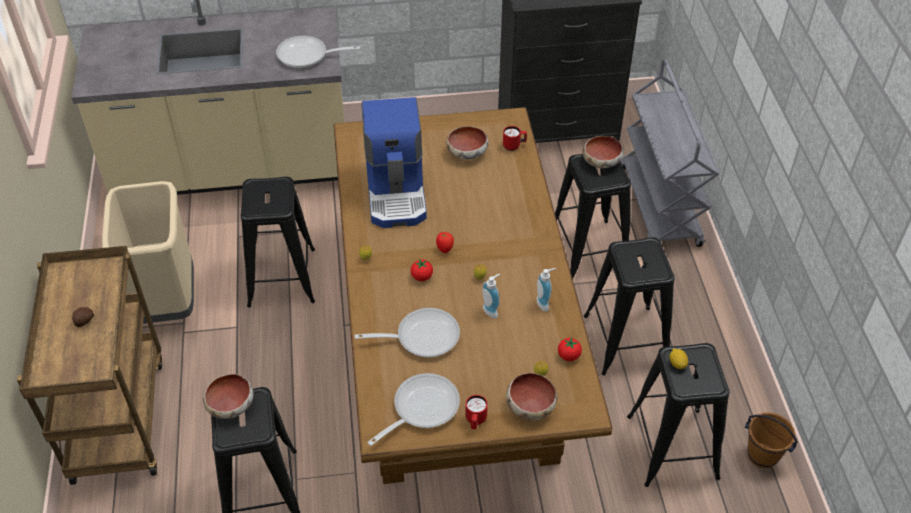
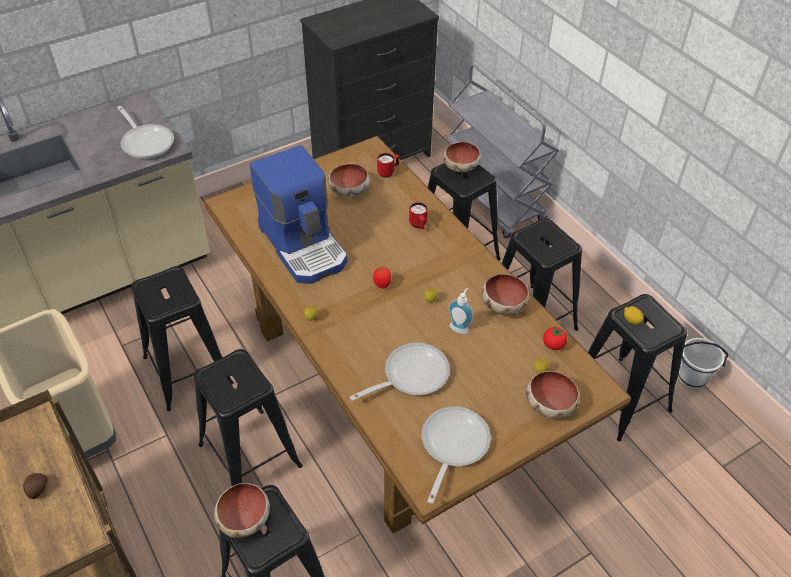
camera: 25 degrees left, 0 degrees up
(296, 371) = (250, 456): none -> black stool
(307, 56) = (146, 142): frying pan -> frying pan turned 105 degrees counterclockwise
(422, 277) = (376, 318): tomato -> none
(475, 421) = (510, 438): red mug -> red mug (418, 225)
(545, 303) = (502, 304): soap dispenser -> bowl
(762, 455) = (691, 378): brown bucket -> white bucket

